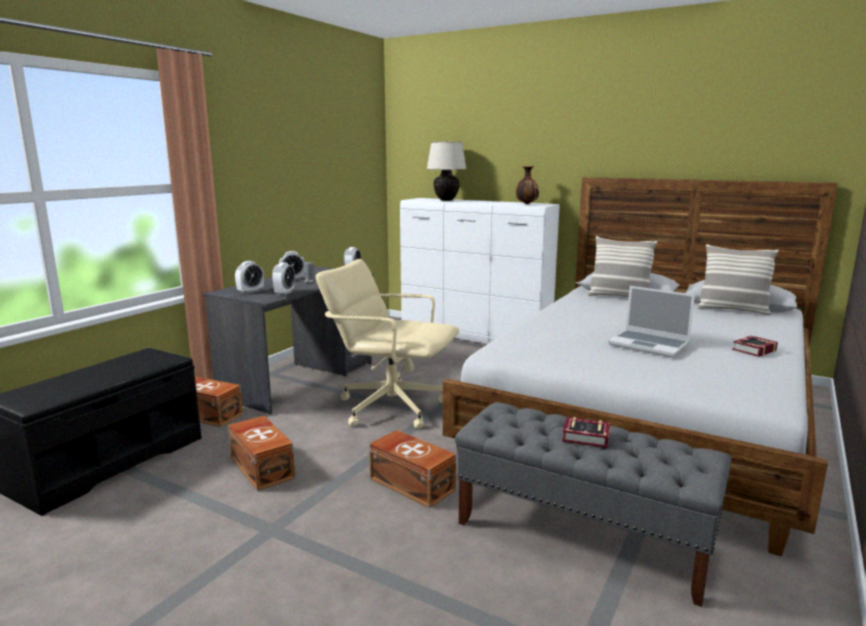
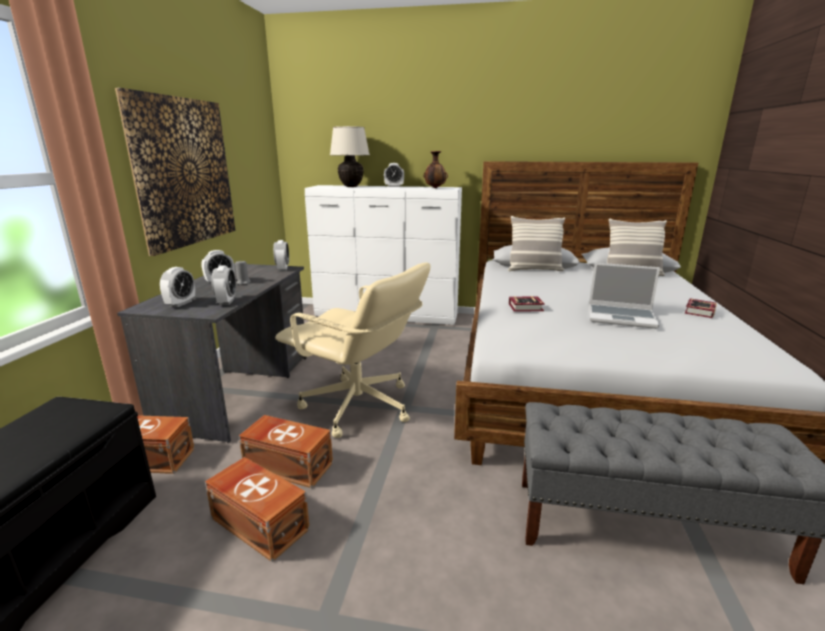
camera: 20 degrees left, 5 degrees up
(281, 184) = (184, 172): none -> picture
(390, 407) = (358, 407): beige office chair -> beige office chair turned 150 degrees counterclockwise
(412, 483) = (443, 502): brown storage box -> brown storage box (288, 465)
(488, 201) = (394, 186): none -> alarm clock
(588, 438) = (664, 434): book -> book (527, 308)

